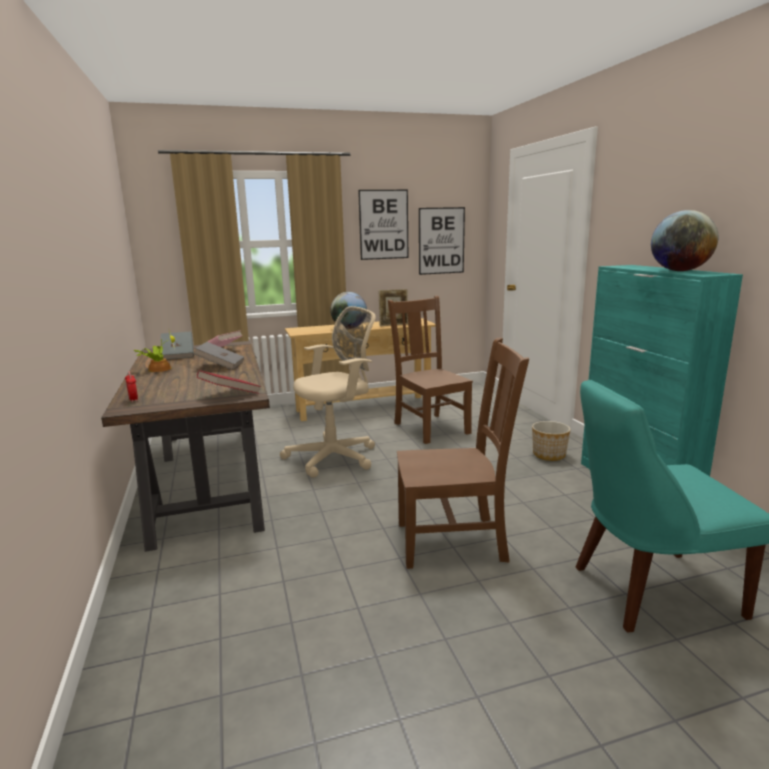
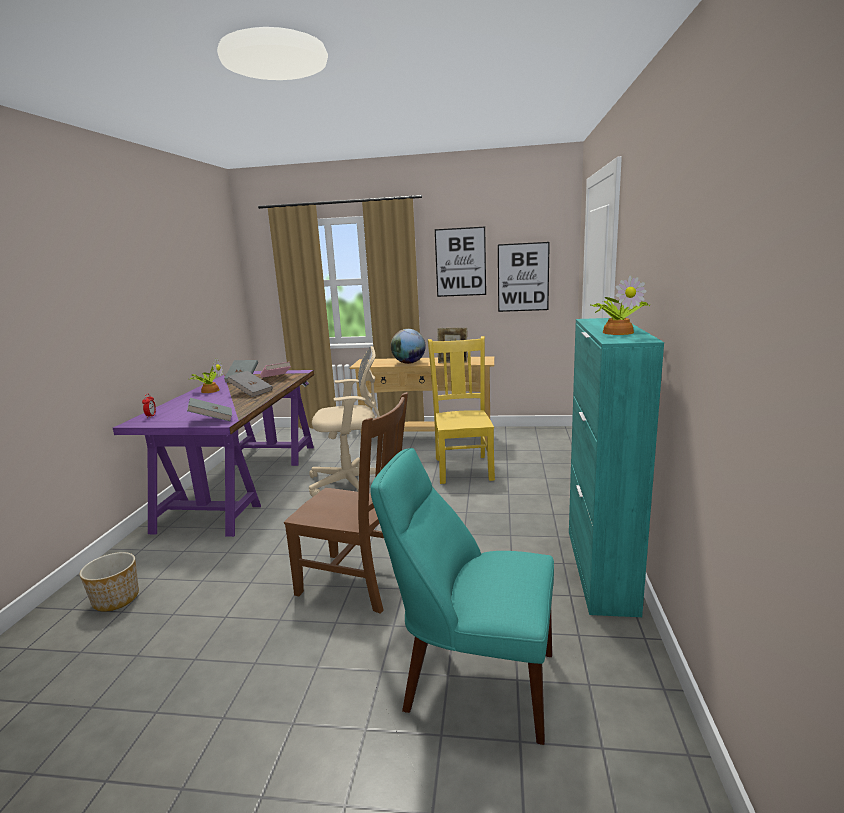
camera: 25 degrees right, 0 degrees up
(206, 477) = (243, 483): brown desk -> purple desk
(230, 395) = (211, 420): red book -> grey book
(430, 427) = (463, 468): brown chair -> yellow chair
(549, 455) = (546, 516): planter -> planter (117, 599)
(679, 271) = (618, 332): globe -> potted plant

